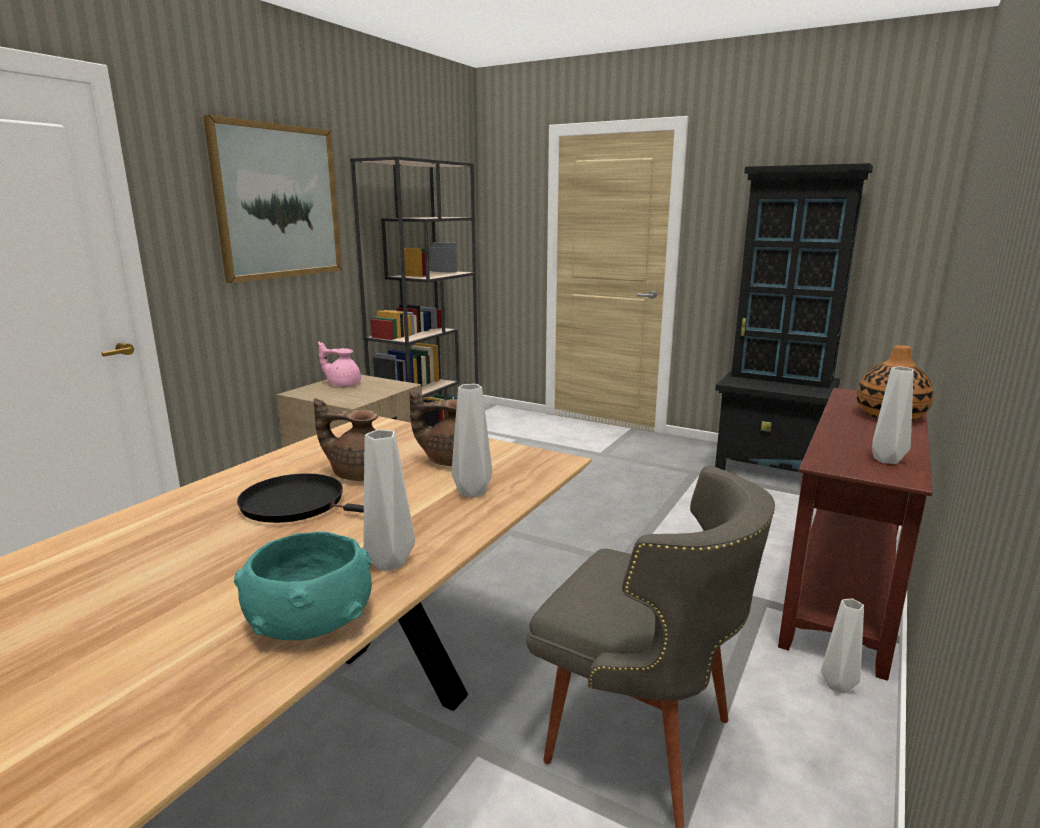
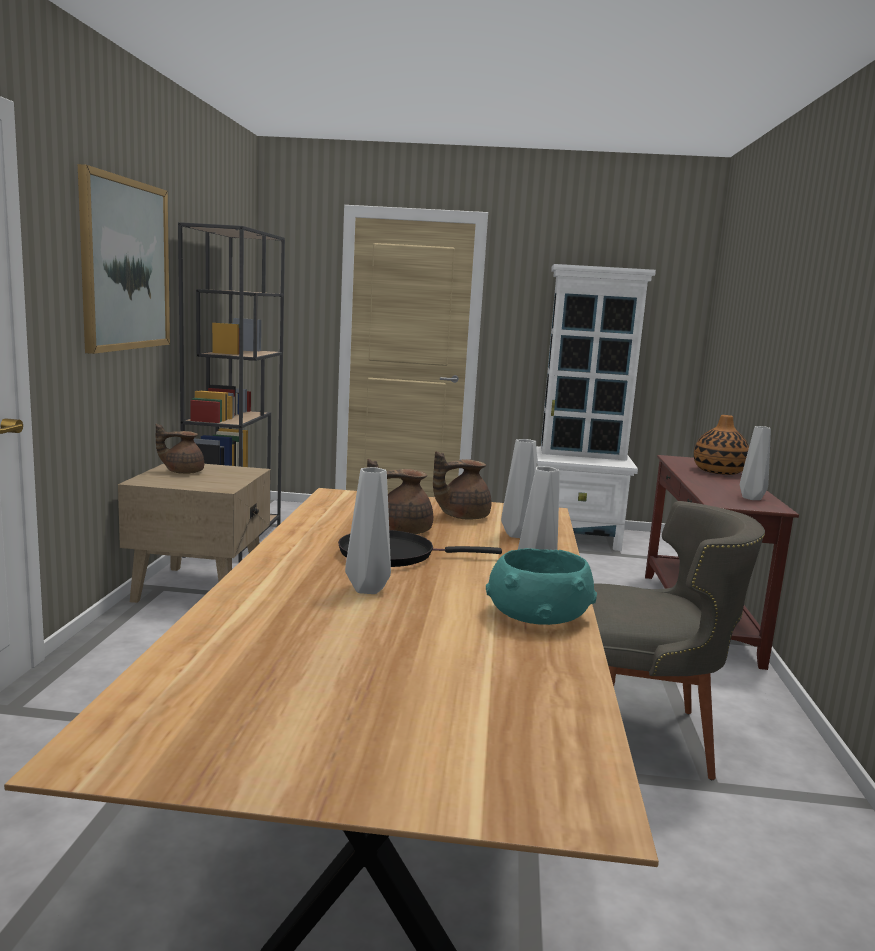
camera: 25 degrees left, 5 degrees down
(343, 384) = (183, 472): pink teapot -> brown teapot
(768, 467) = (576, 536): black cabinet -> white cabinet
(836, 685) = (739, 678): grey vase -> grey vase (365, 589)

